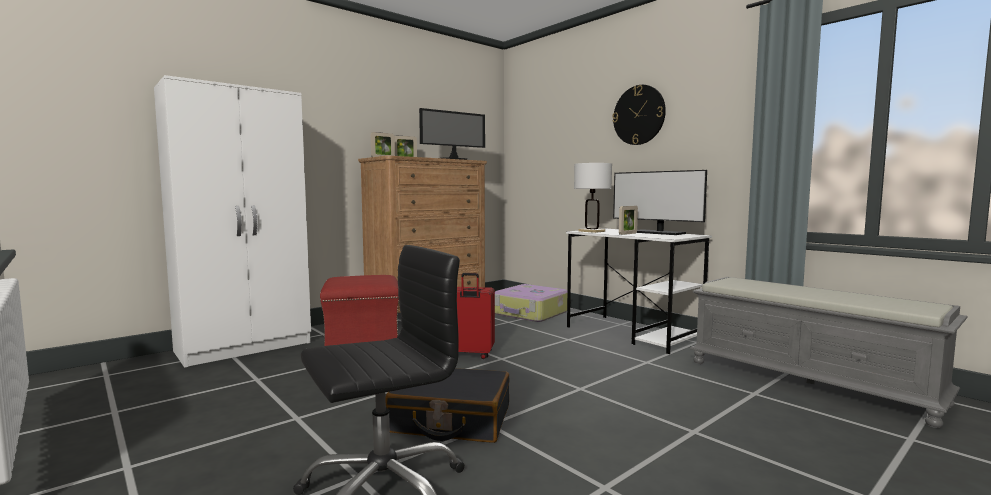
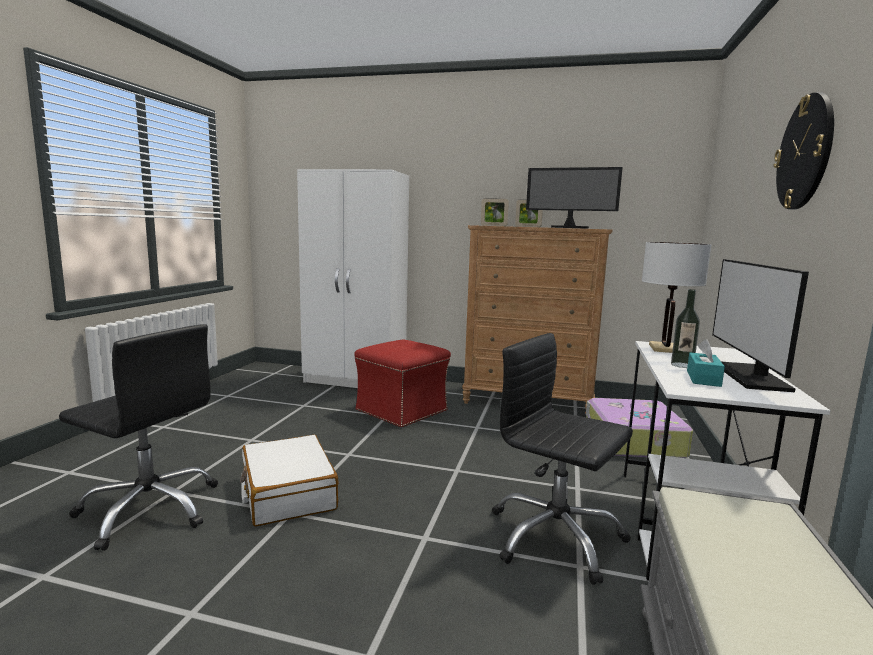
camera: 55 degrees right, 5 degrees up
(451, 419) = (287, 493): black suitcase -> white suitcase
(471, 355) = (447, 454): red suitcase -> none
(614, 359) = (555, 537): none -> black office chair
(628, 234) = (682, 365): picture frame -> bottle
(655, 235) = (703, 378): none -> turquoise tissue box

